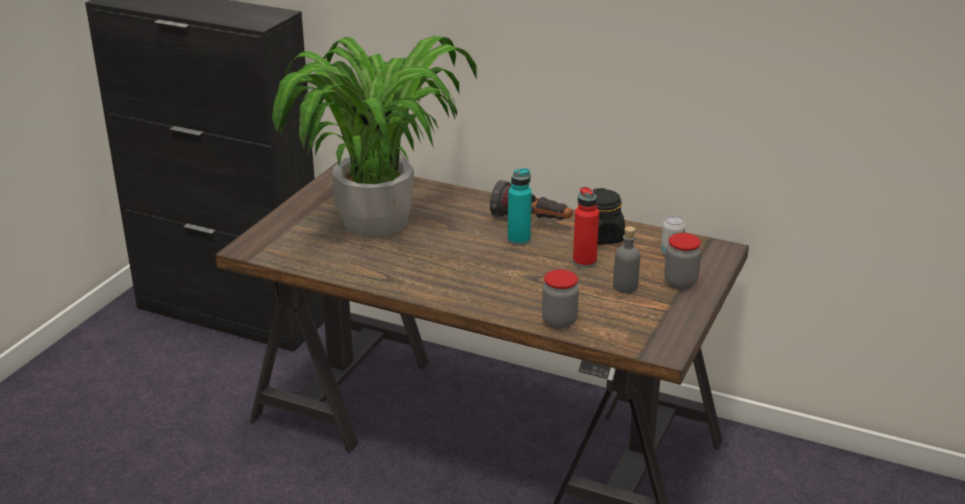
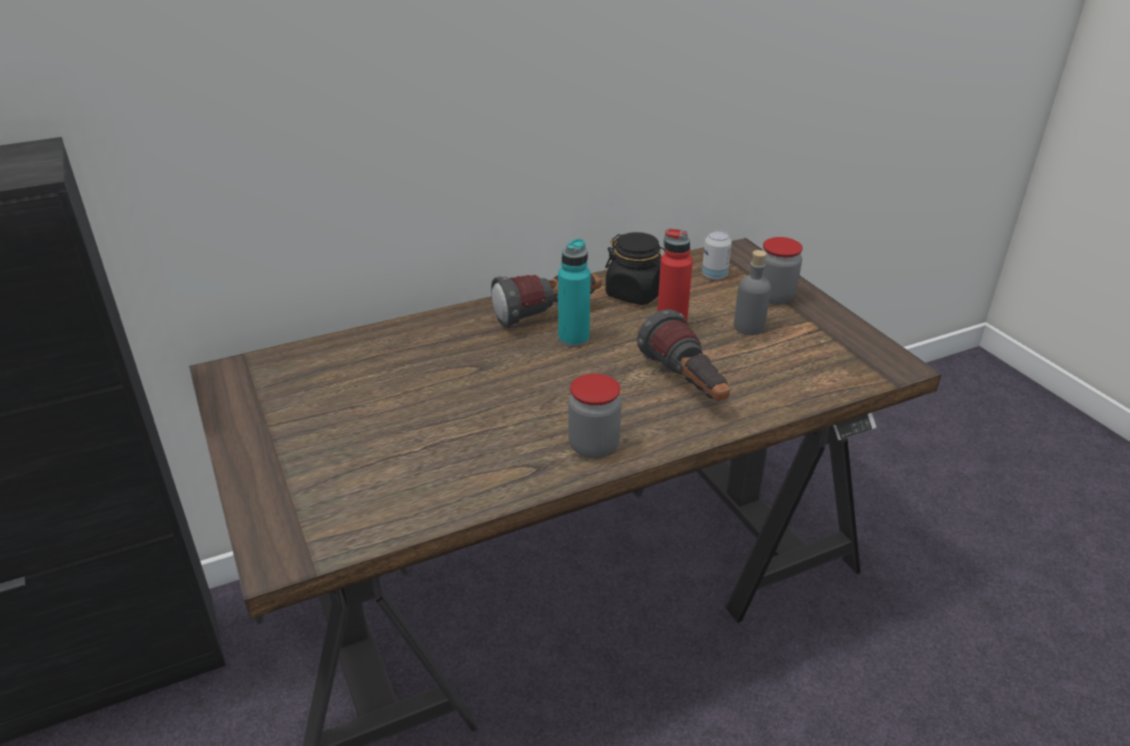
camera: 50 degrees left, 5 degrees up
(376, 221) = (385, 409): potted plant -> none
(526, 290) = (687, 385): none -> flashlight
(559, 321) = (776, 396): jar -> jar (593, 446)

